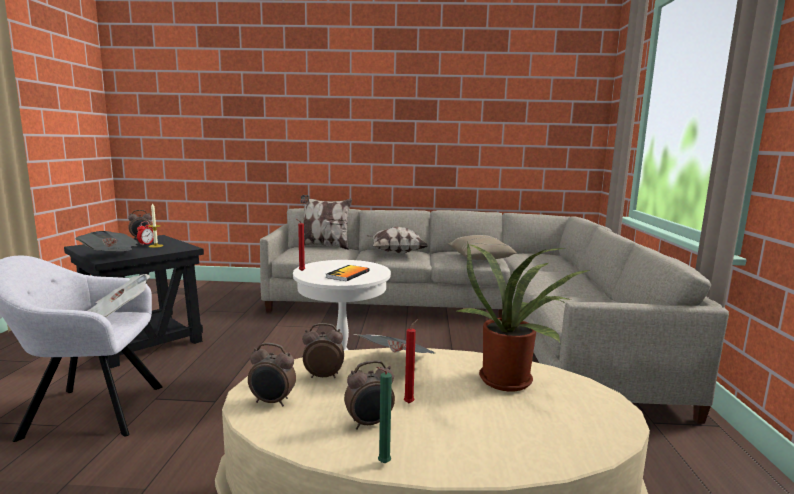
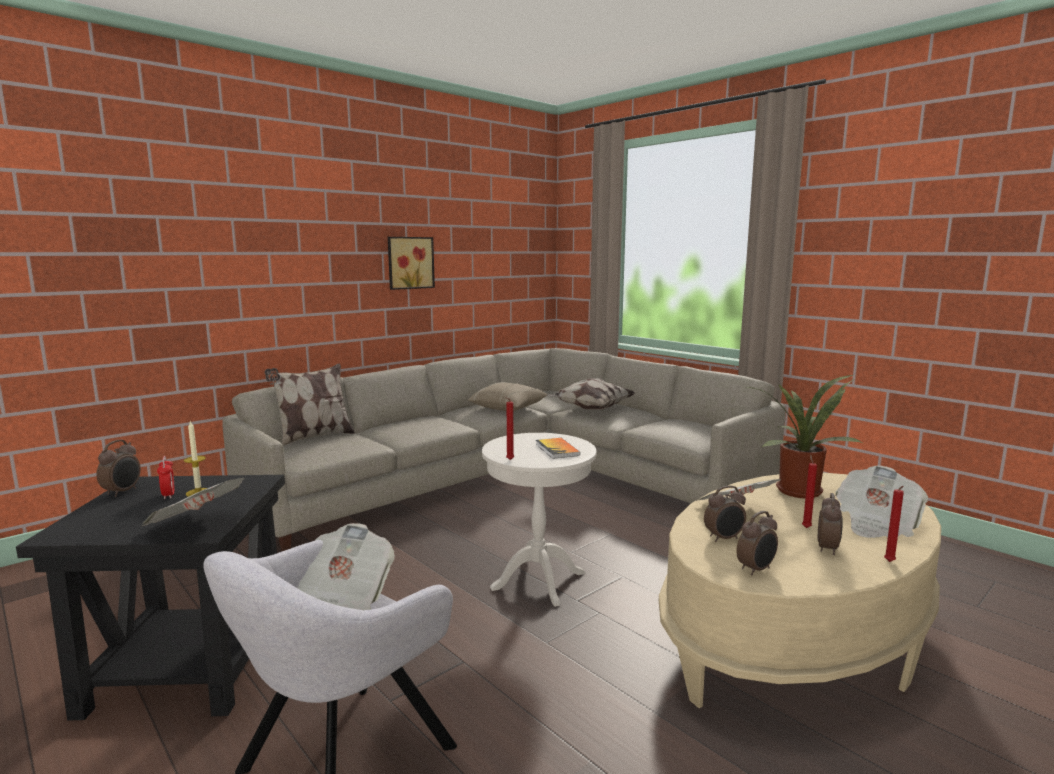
camera: 45 degrees left, 0 degrees up
(323, 376) = (724, 538): alarm clock -> alarm clock turned 150 degrees counterclockwise
(382, 464) = (889, 562): green candle -> red candle
(395, 253) = (418, 423): pillow -> pillow (590, 409)
(438, 129) = (409, 263): none -> picture
(488, 436) = (876, 523): none -> newspaper

